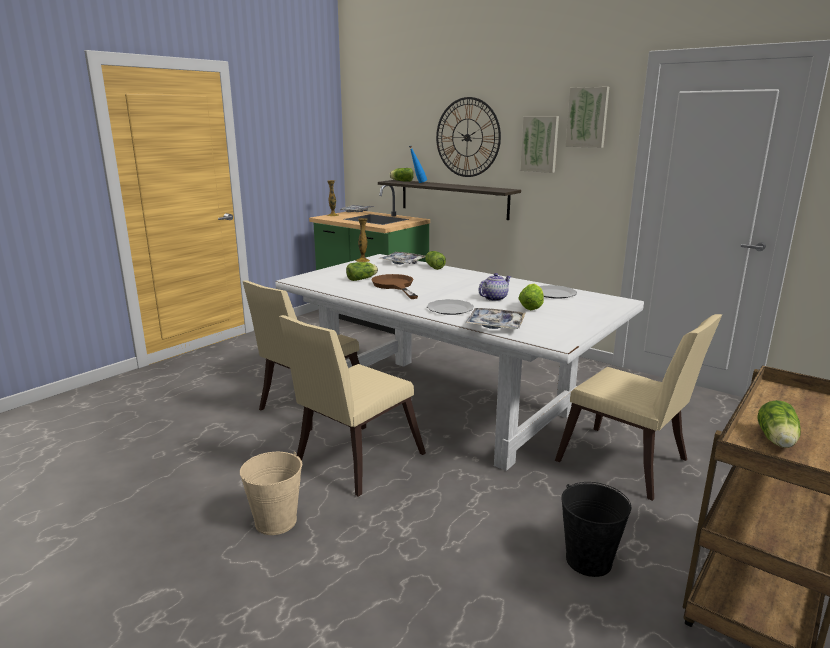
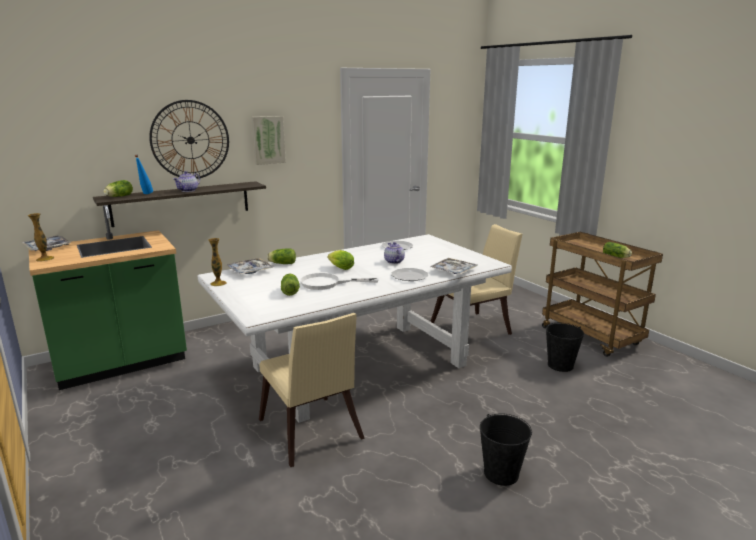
camera: 70 degrees left, 0 degrees up
(275, 521) = (501, 473): beige bucket -> black bucket
(353, 462) = (427, 423): beige chair -> none
(395, 286) = (328, 283): brown frying pan -> white frying pan
(445, 185) = (188, 191): none -> teapot
(531, 307) = (422, 257): lettuce -> lettuce (339, 268)
(587, 117) = (304, 116): picture -> none

